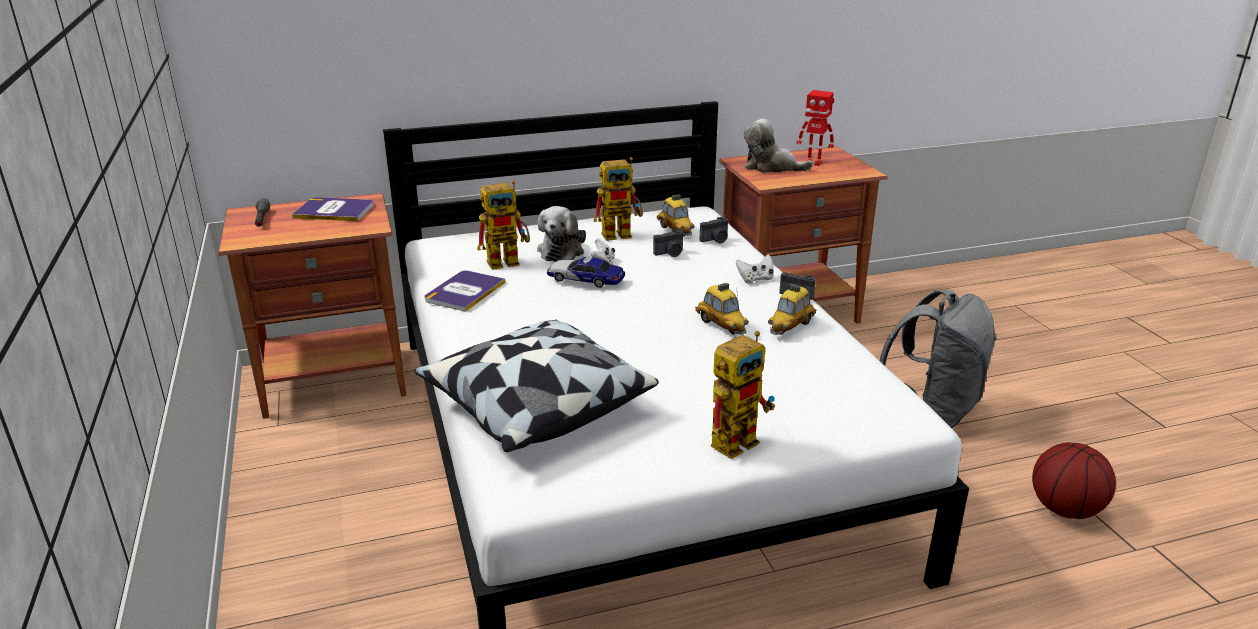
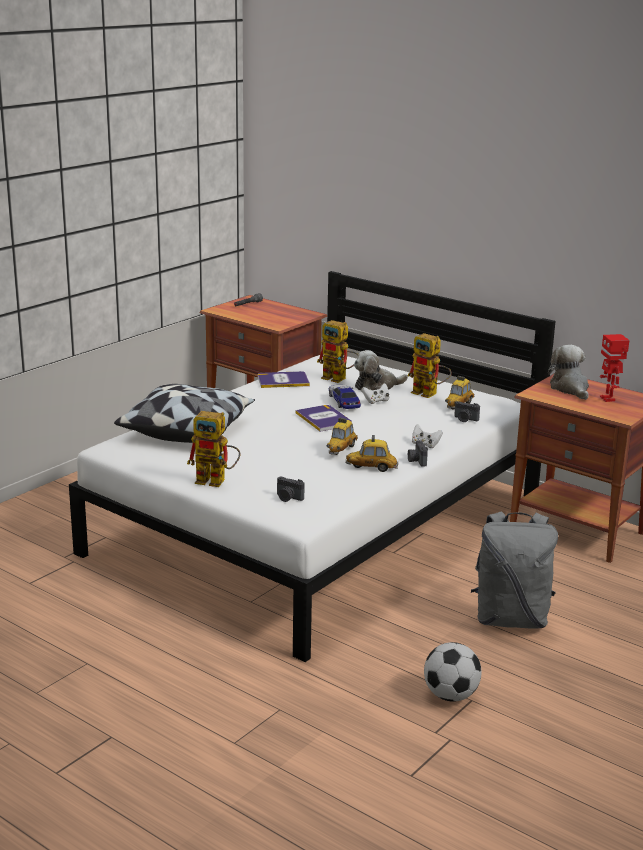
camera: 55 degrees right, 5 degrees down
(334, 211) = (283, 313): book -> book (324, 419)
(670, 253) = (418, 412): camera -> camera (288, 498)
(1065, 509) = (451, 695): basketball -> football

